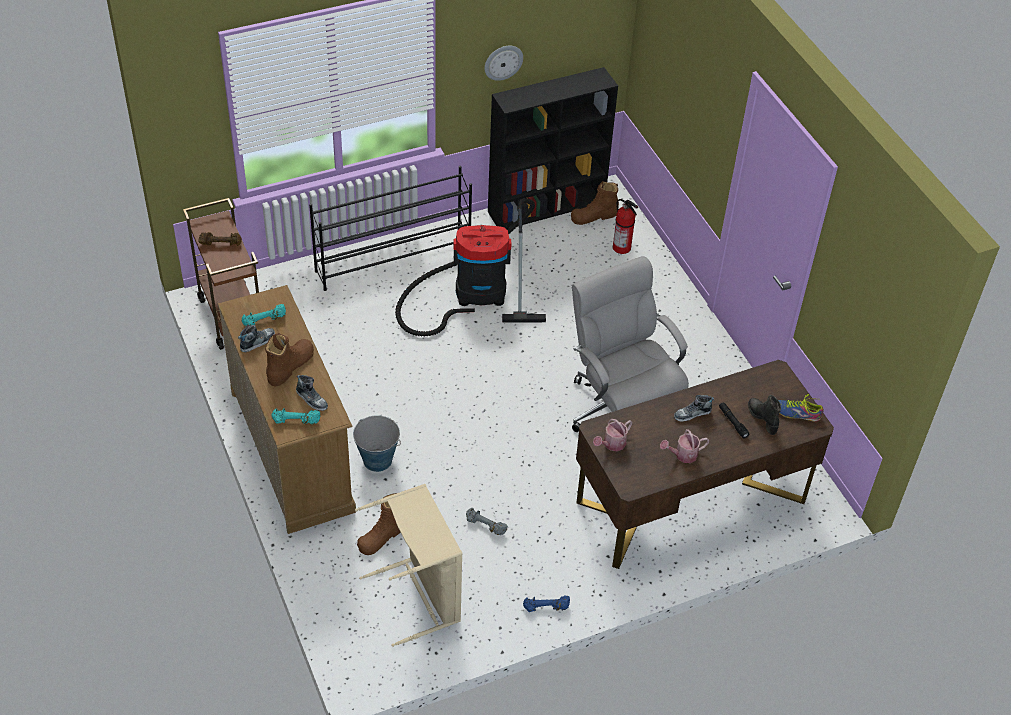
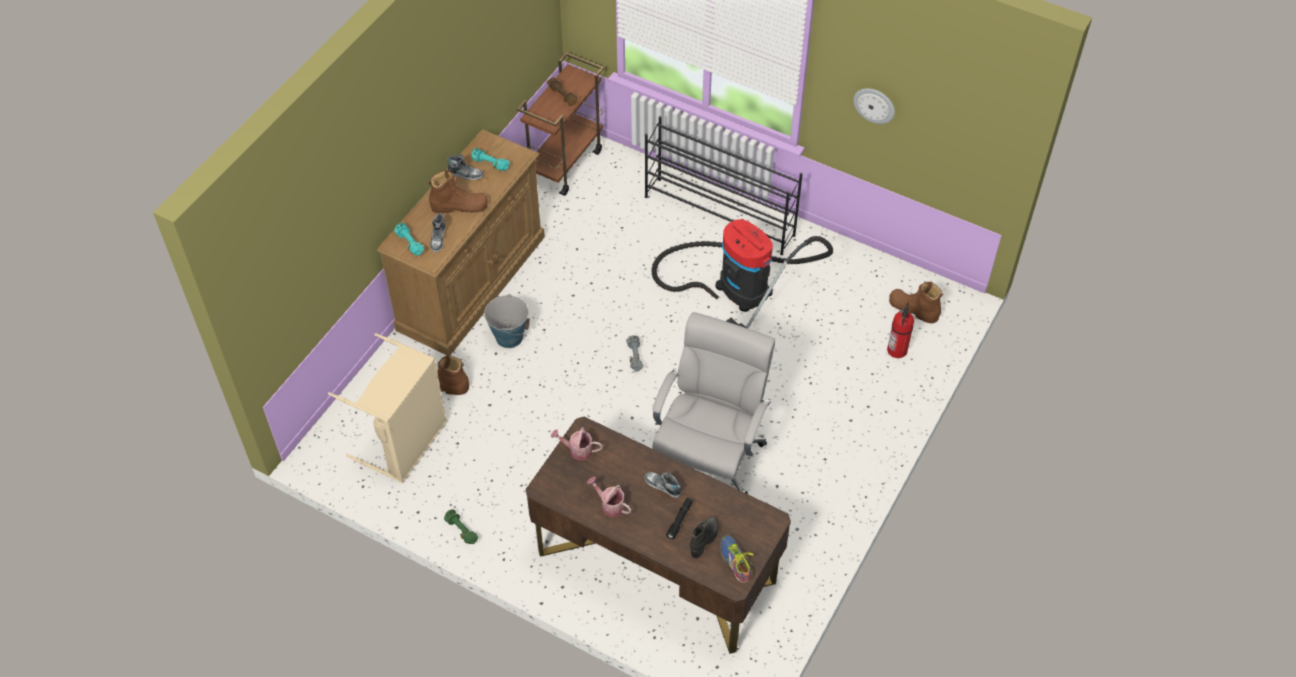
camera: 55 degrees right, 5 degrees up
(485, 526) = (506, 443): grey dumbbell -> grey dumbbell (634, 356)
(546, 608) = (461, 530): blue dumbbell -> green dumbbell
(547, 206) = (889, 271): black bookcase -> none

